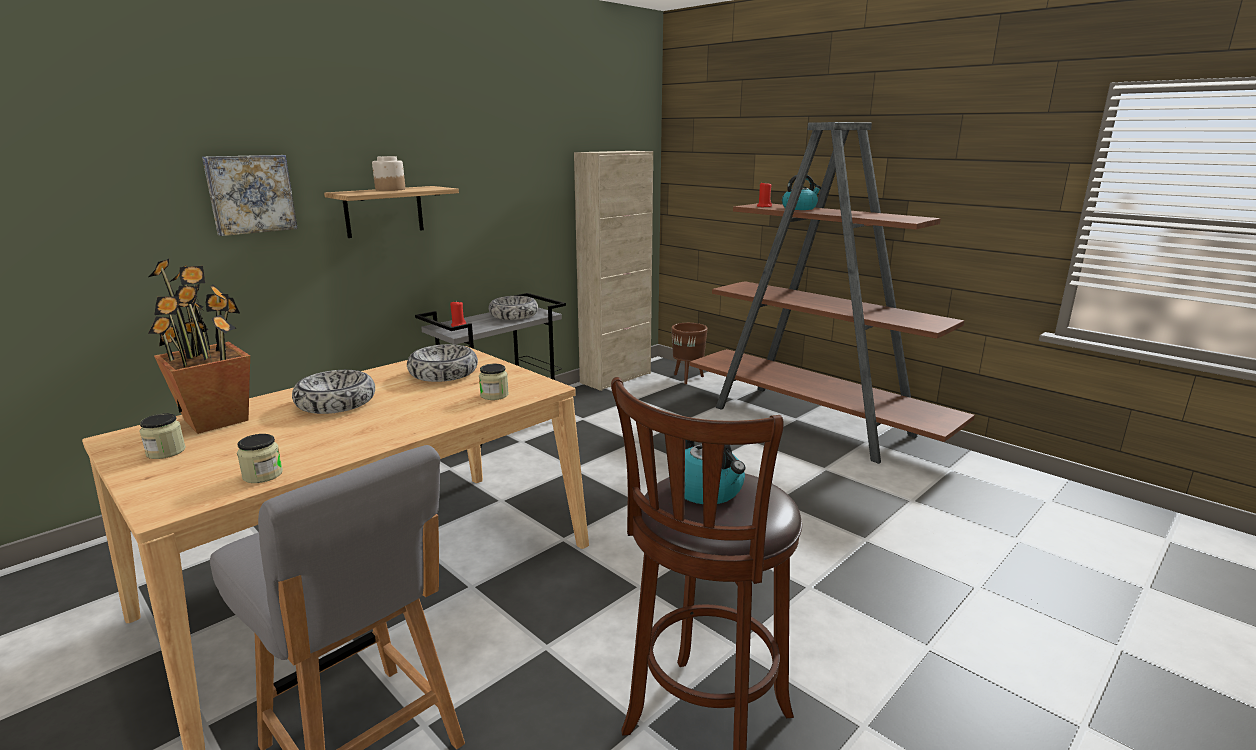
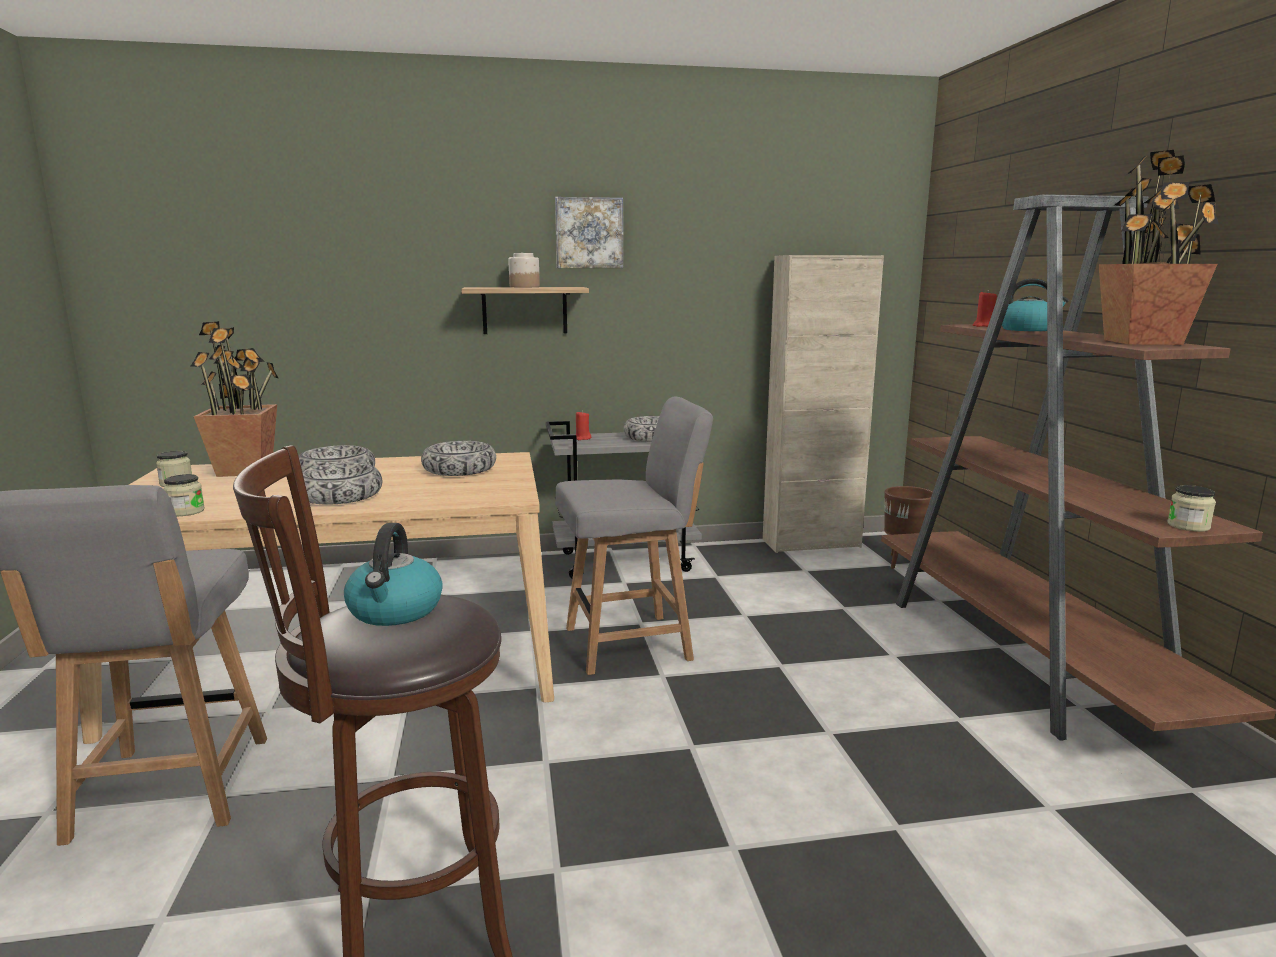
camera: 35 degrees right, 5 degrees down
(250, 194) = (394, 285): picture -> picture (589, 233)
(391, 421) = (340, 496): none -> bowl
(494, 395) = (457, 494): jar -> jar (1188, 526)
(587, 485) = (631, 643): none -> grey chair
(894, 216) = (1143, 342): none -> potted plant

